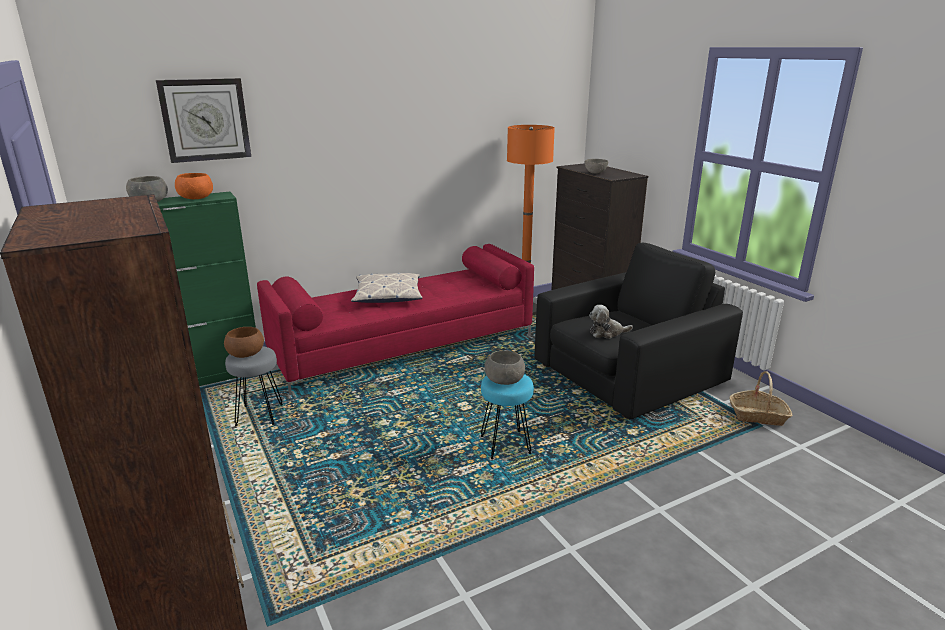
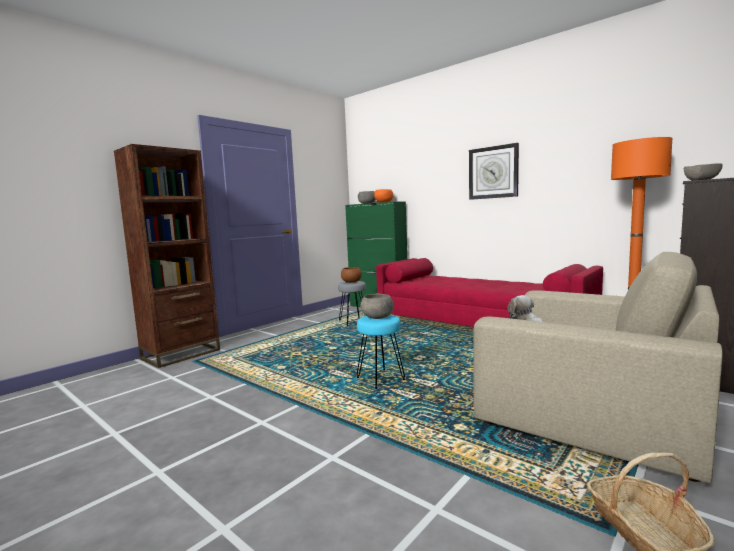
camera: 70 degrees right, 15 degrees down
(205, 120) = (401, 161): wall clock -> wall clock (493, 172)
(388, 295) = (469, 282): pillow -> none
(627, 374) = (589, 411): black armchair -> beige armchair

